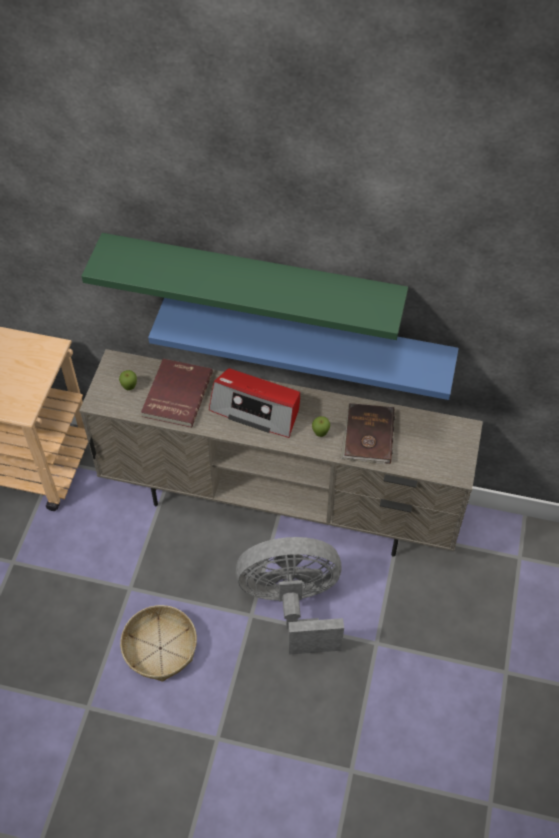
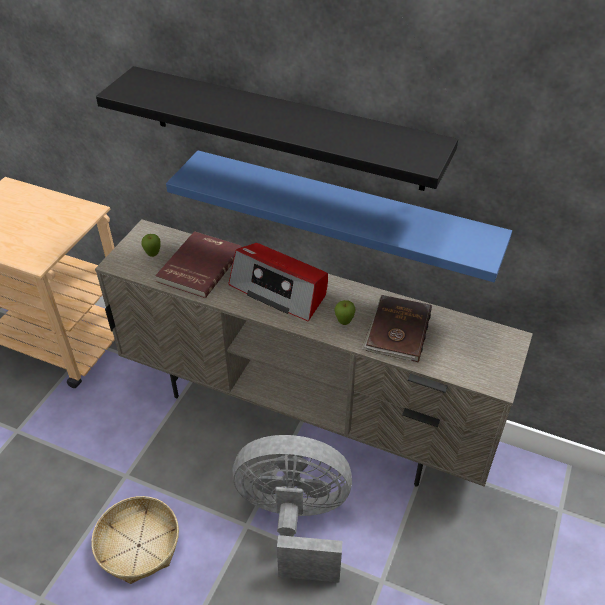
camera: 10 degrees right, 10 degrees down
(252, 278) = (285, 128): green shelf -> black shelf

